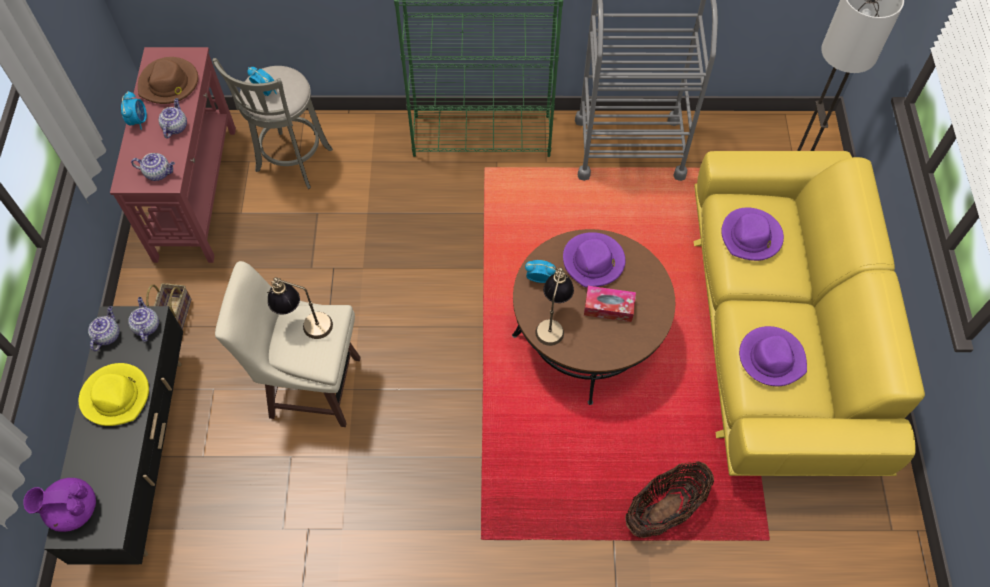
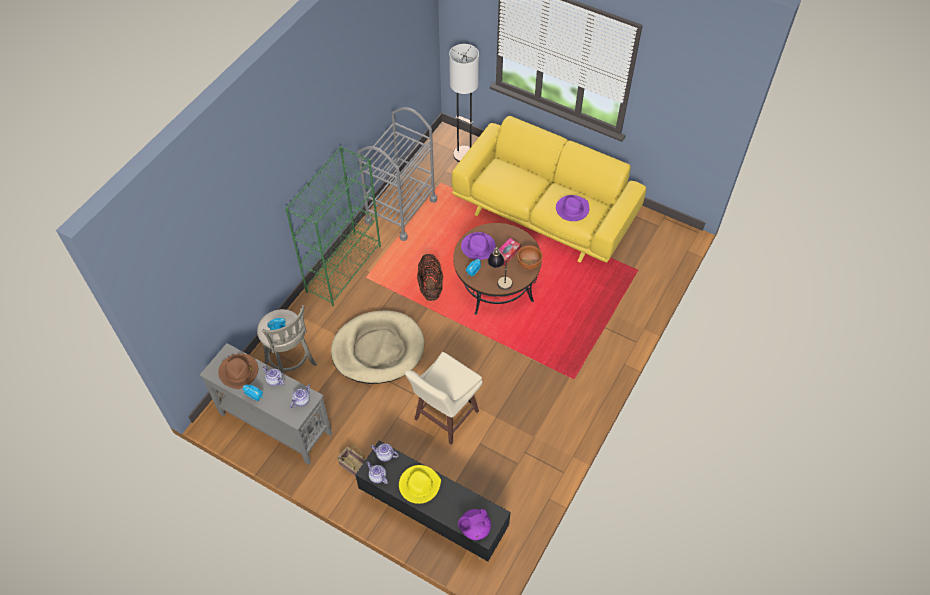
camera: 60 degrees left, 5 degrees down
(73, 510) = (474, 528): purple teapot -> purple teapot turned 45 degrees clockwise
(197, 192) = (275, 423): red console table -> grey console table
(304, 324) = (441, 374): table lamp -> none
(375, 245) = (378, 349): none -> beige dog bed
(612, 349) = (529, 264): none -> brown bowl
(664, 509) = (602, 300): basket -> basket (430, 287)
(751, 237) = (507, 182): purple hat -> none

